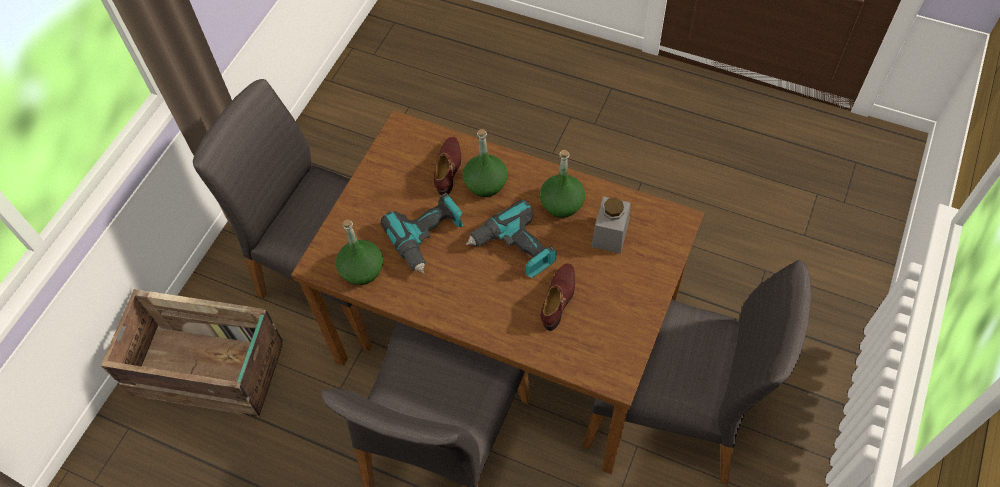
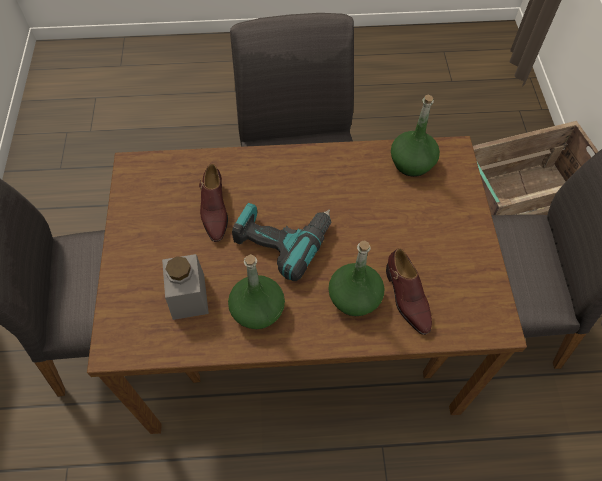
camera: 150 degrees right, 0 degrees up
(428, 238) = (373, 215): power drill -> none

